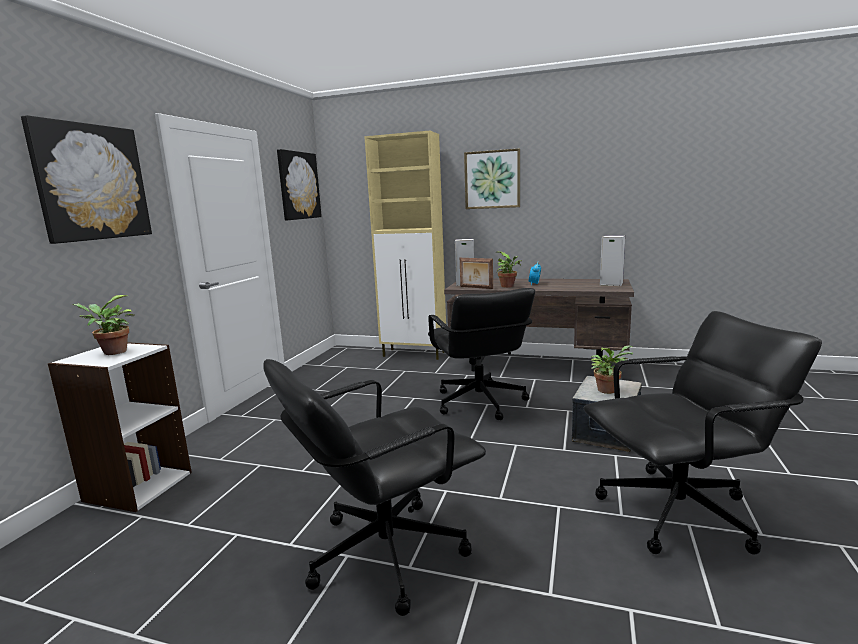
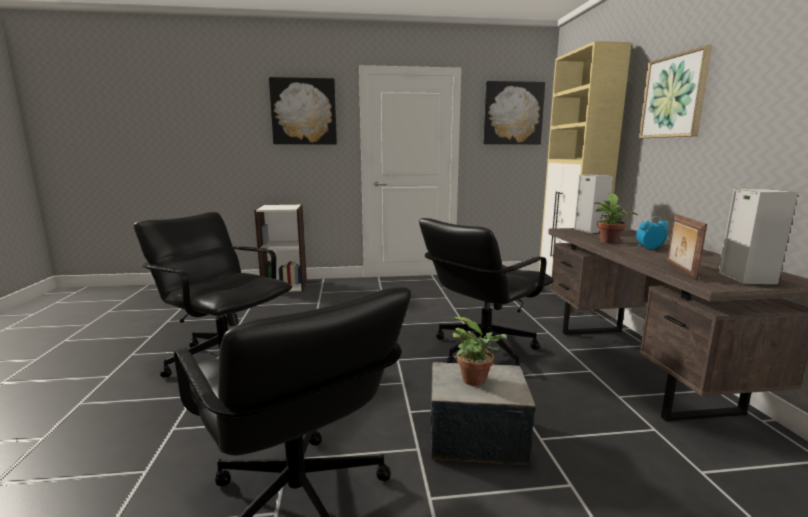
camera: 65 degrees right, 0 degrees up
(112, 352) = (280, 206): potted plant -> none
(476, 288) = (576, 234): picture frame -> picture frame (679, 270)

